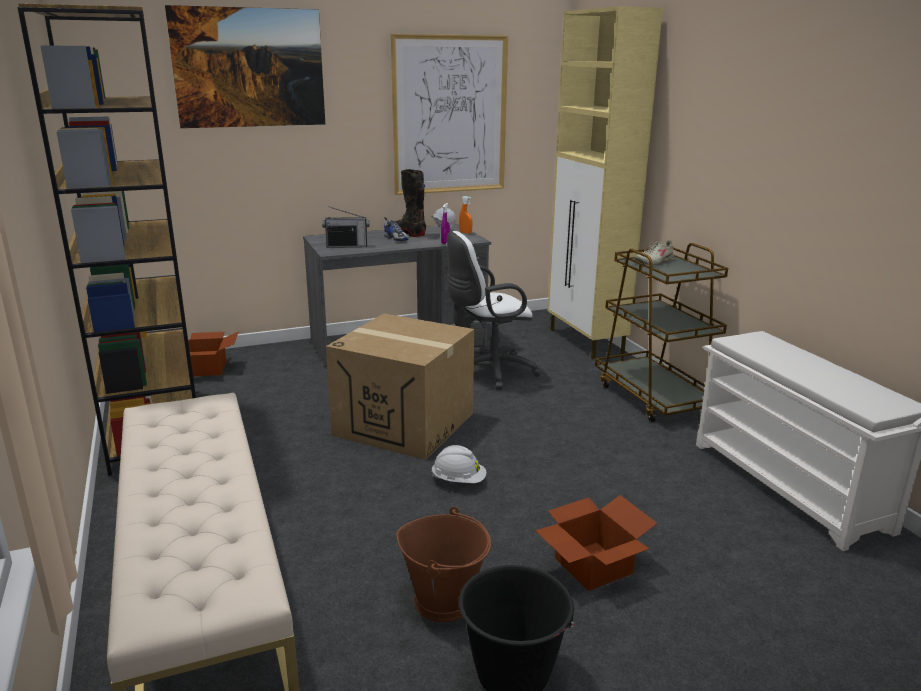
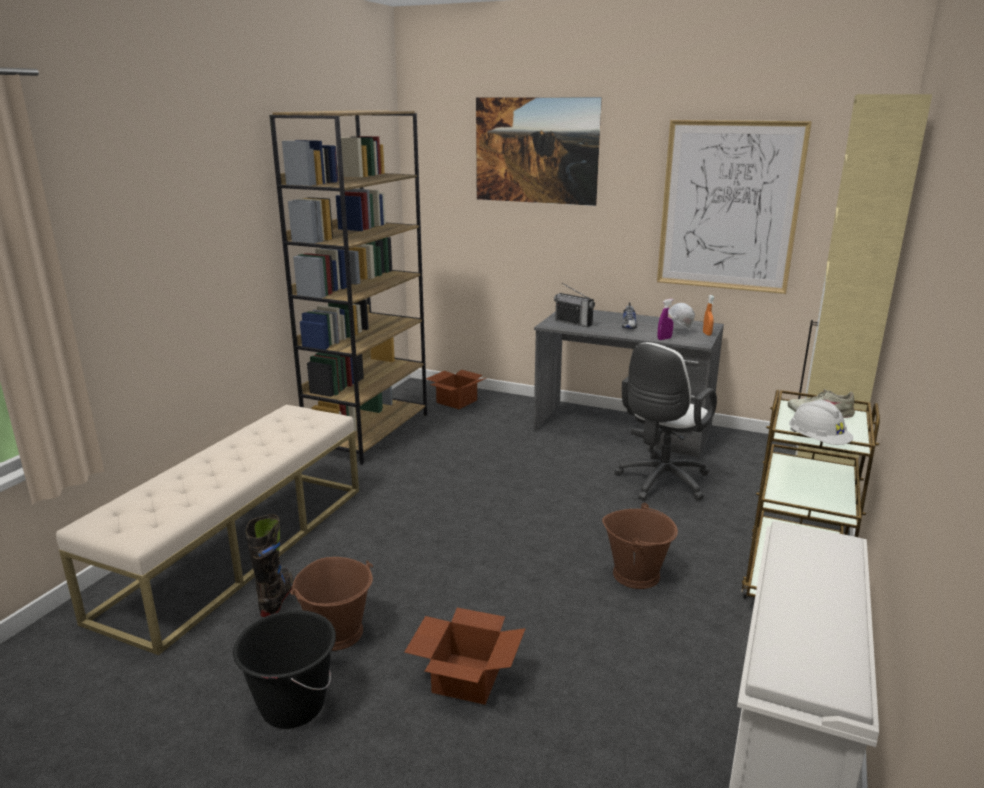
camera: 45 degrees right, 0 degrees up
(404, 424) = (518, 497): cardboard box -> none
(408, 233) = (652, 323): black boot -> black boot (276, 598)
(458, 481) = (483, 559): white hard hat -> white hard hat (817, 442)
(488, 372) = (660, 483): white office chair -> white office chair turned 75 degrees counterclockwise
(574, 438) = (636, 574): none -> brown bucket

